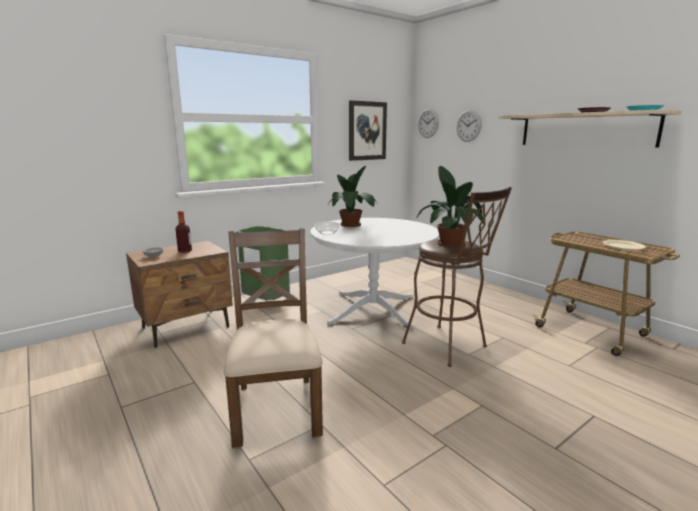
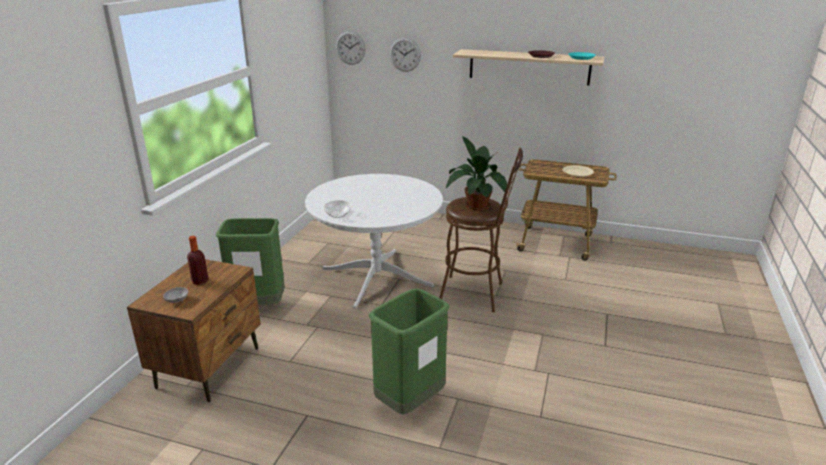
camera: 35 degrees left, 10 degrees up
(276, 408) = (409, 402): brown chair -> green trash can
(352, 225) = (341, 195): potted plant -> none
(367, 131) = (294, 68): picture -> none

